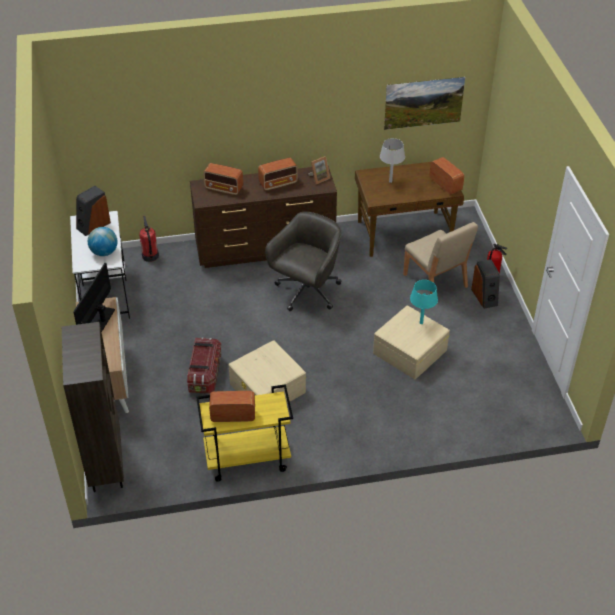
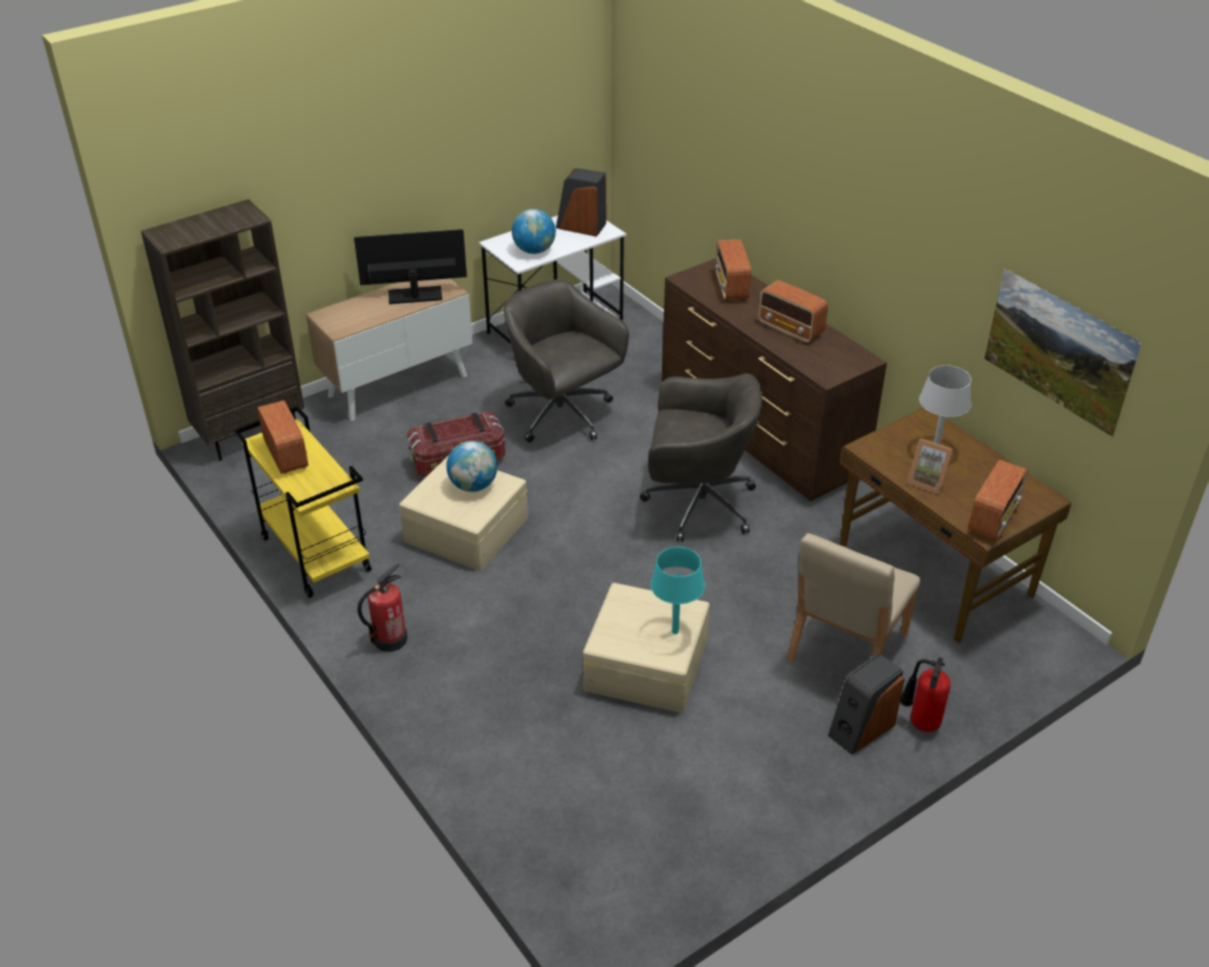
camera: 65 degrees right, 5 degrees down
(150, 256) = (653, 339): fire extinguisher -> fire extinguisher (389, 639)
(194, 317) = (562, 415): none -> grey office chair
(265, 362) = (473, 486): none -> globe
(319, 178) = (842, 362): picture frame -> picture frame (927, 481)

